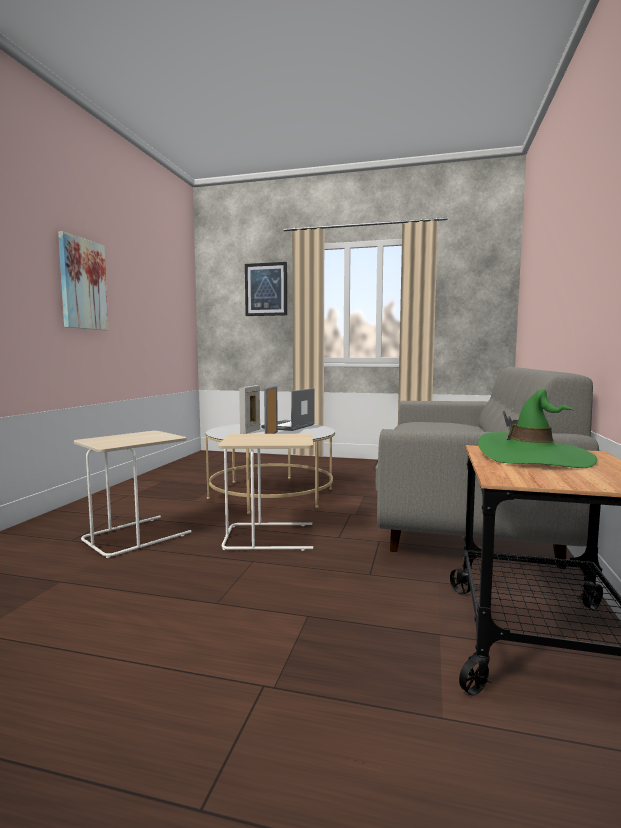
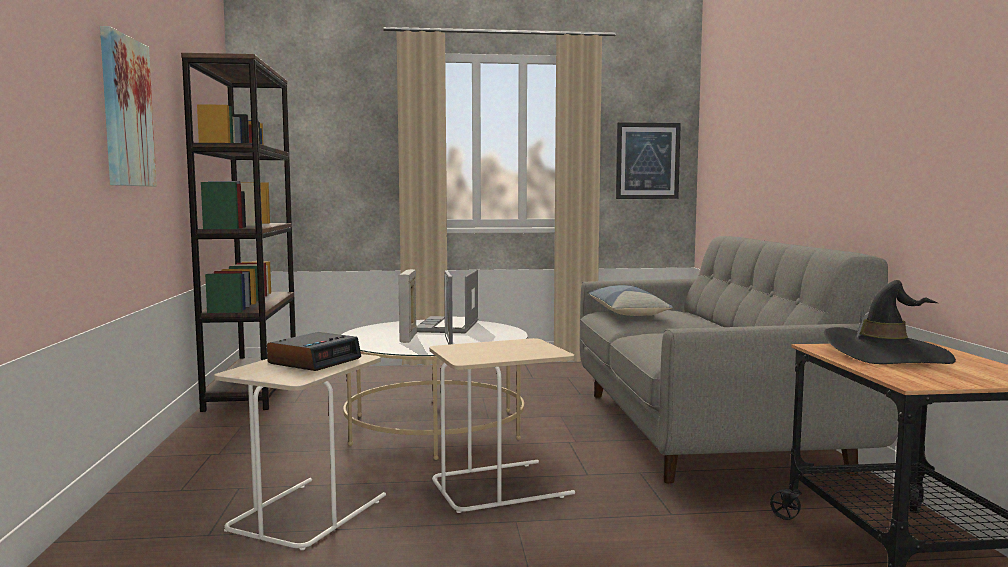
camera: 20 degrees left, 0 degrees up
(143, 437) = (315, 361): none -> alarm clock
(193, 462) = (253, 389): none -> brown bookcase
(266, 289) = (351, 116): picture -> picture (647, 161)
(420, 423) = (626, 313): none -> pillow
(534, 457) = (886, 354): green hat -> black hat

